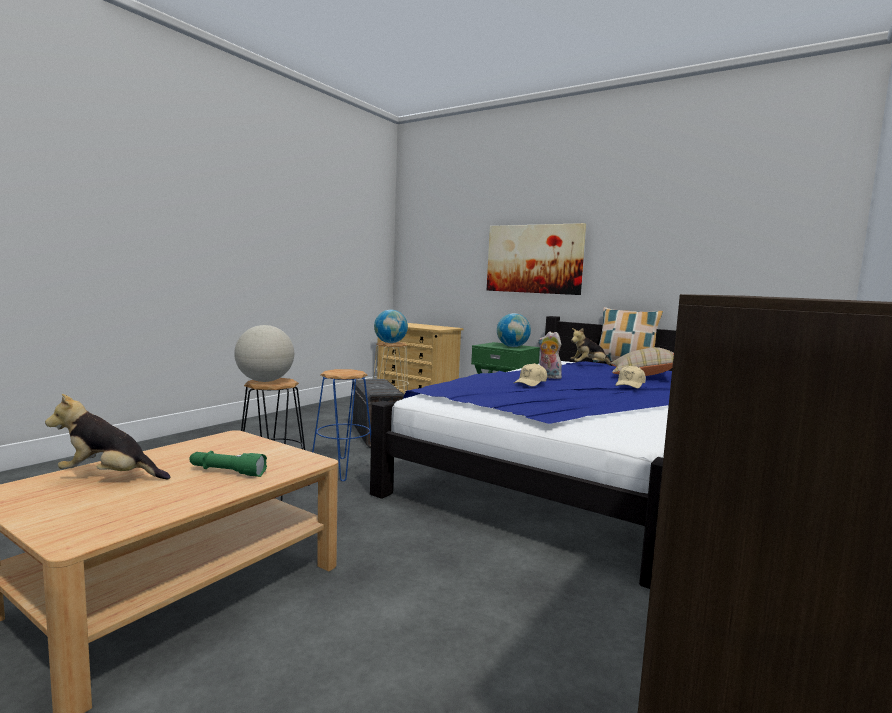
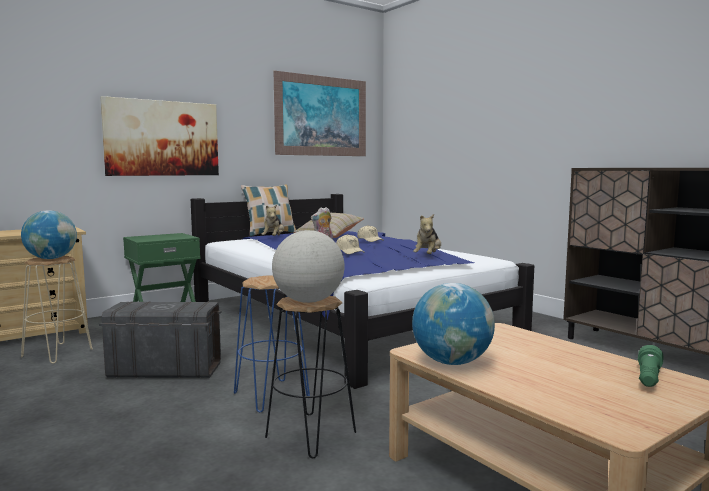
camera: 70 degrees left, 0 degrees up
(109, 477) = (560, 390): plush toy -> plush toy (428, 256)
(226, 472) = (534, 351): green flashlight -> green flashlight (648, 378)
(512, 347) = (170, 236): globe -> globe (452, 362)
(732, 224) = (322, 116): none -> picture

